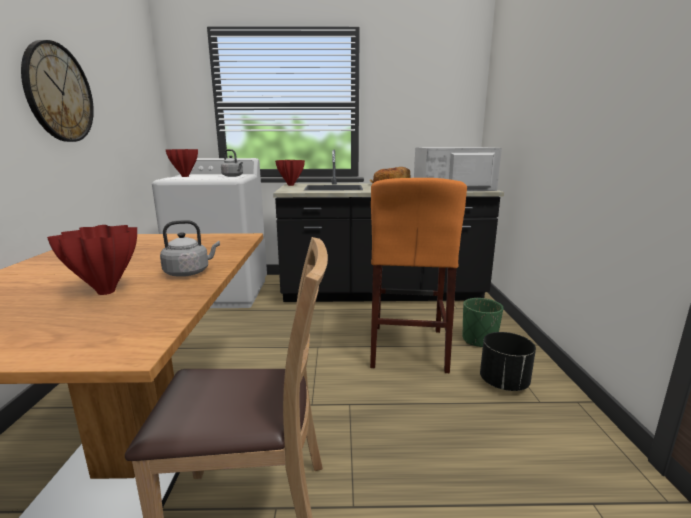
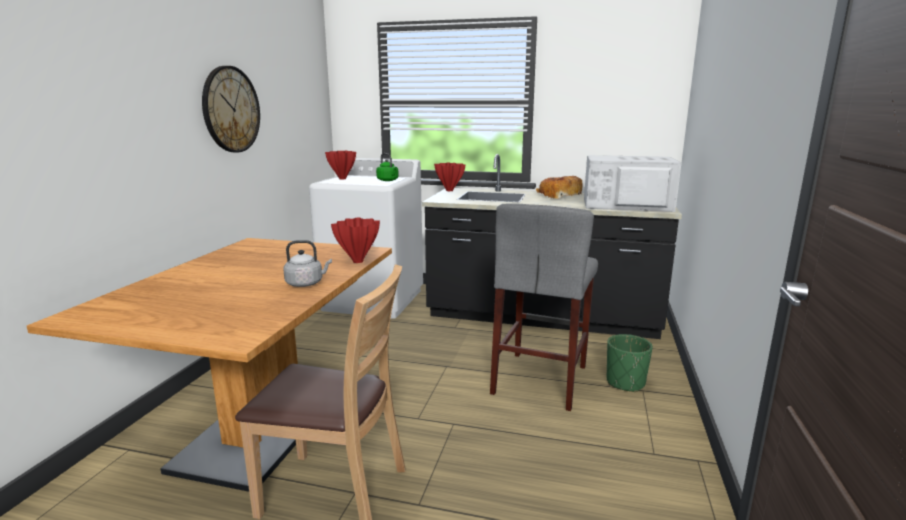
camera: 15 degrees right, 0 degrees up
(108, 291) = (241, 294): red vase -> red vase (359, 261)
(233, 176) = (388, 180): grey kettle -> green kettle
(408, 347) = (540, 379): orange stool -> grey stool
(504, 383) = (625, 429): black planter -> none

